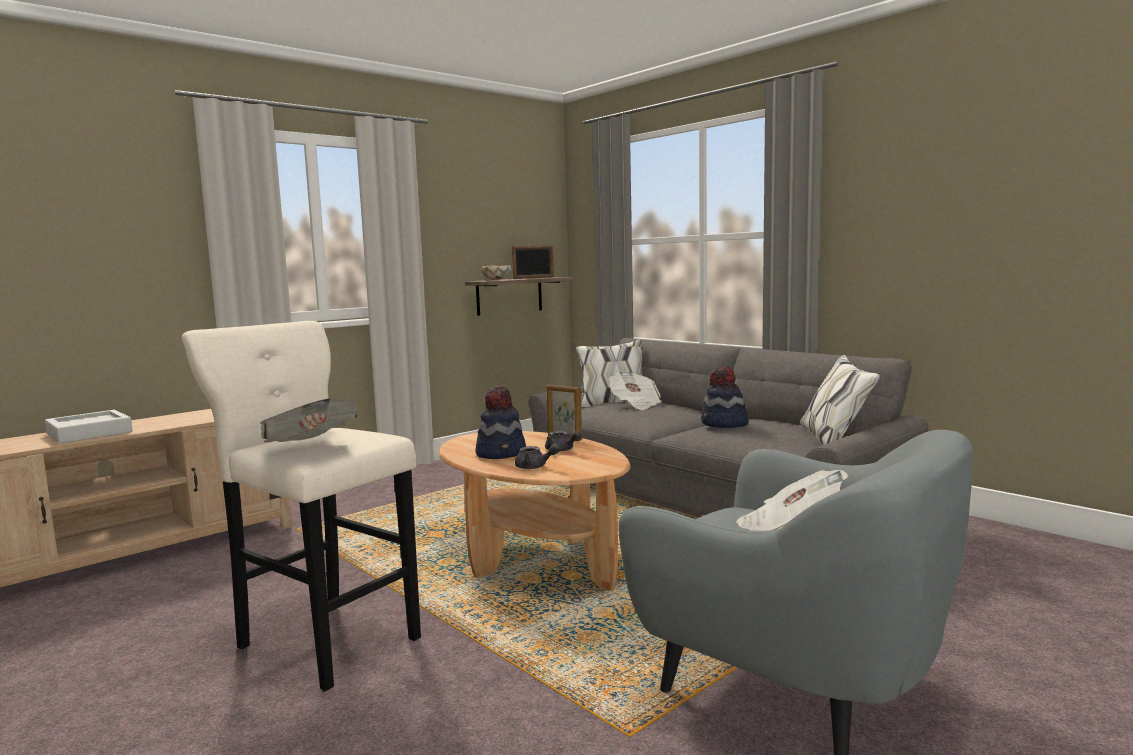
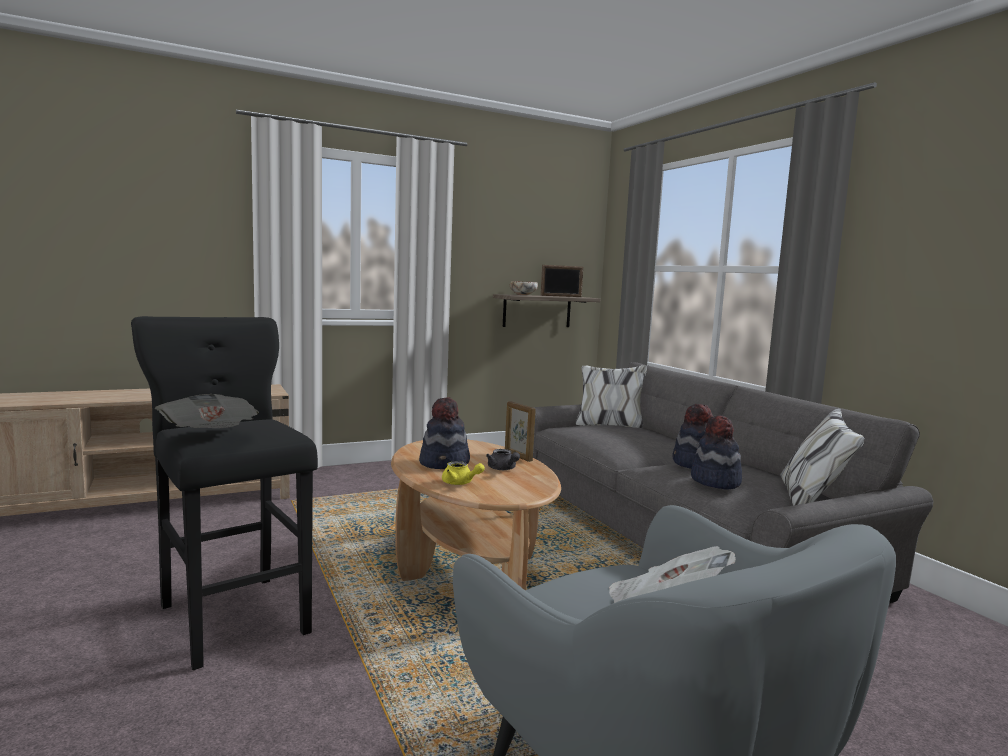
camera: 15 degrees right, 0 degrees up
(89, 433) = (127, 395): grey tray -> none
(324, 639) = (232, 615): beige stool -> black stool
(535, 467) = (460, 483): grey teapot -> yellow teapot
(635, 404) = (624, 430): newspaper -> none
(751, 435) = (715, 481): none -> hat

